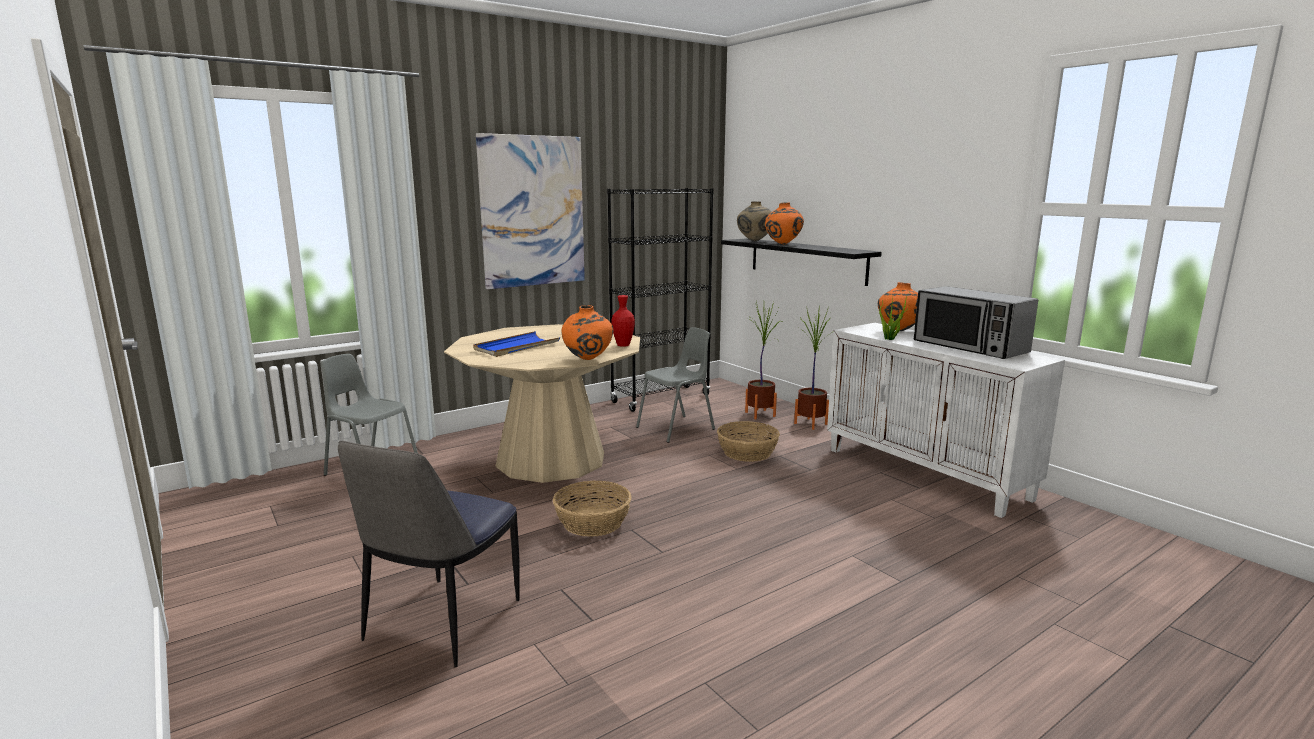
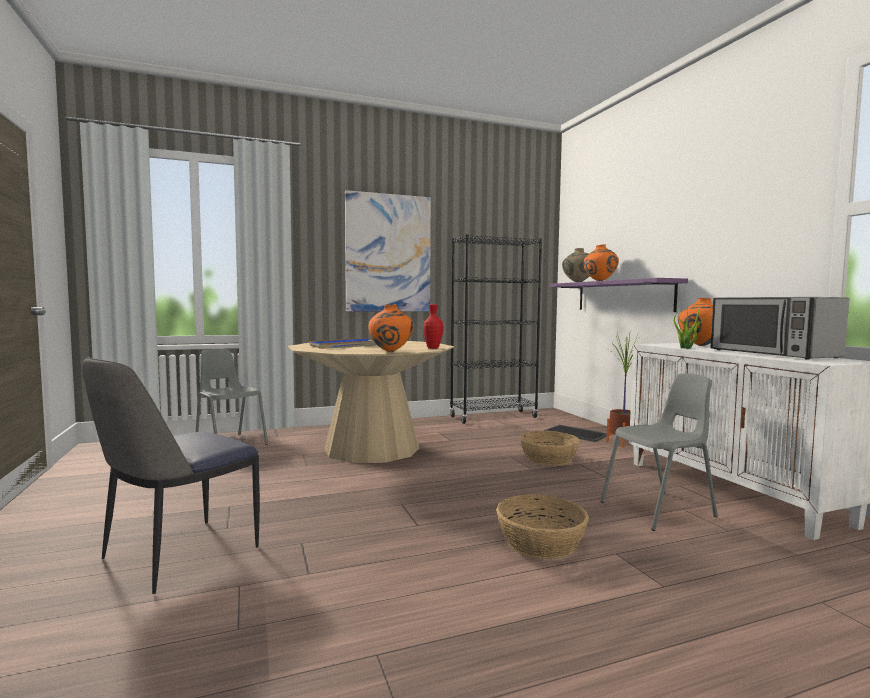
camera: 15 degrees right, 10 degrees down
(593, 522) = (372, 495): basket -> basket (541, 543)
(677, 428) = (494, 437): grey chair -> grey chair (659, 510)
(760, 414) = (577, 433): potted plant -> tray
(806, 260) = (623, 296): black shelf -> purple shelf

